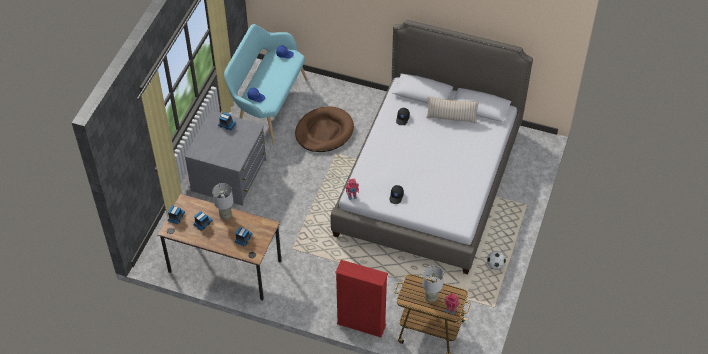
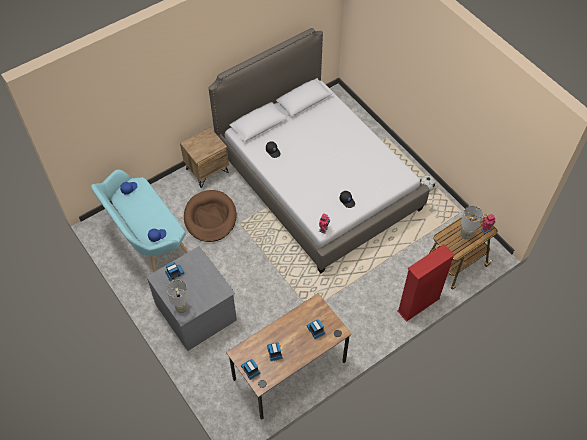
camera: 55 degrees left, 5 degrees up
(226, 215) = (280, 329): grey table lamp -> grey table lamp (182, 308)
(369, 101) = (207, 170): none -> brown nightstand
(451, 117) = (298, 122): beige pillow -> none

